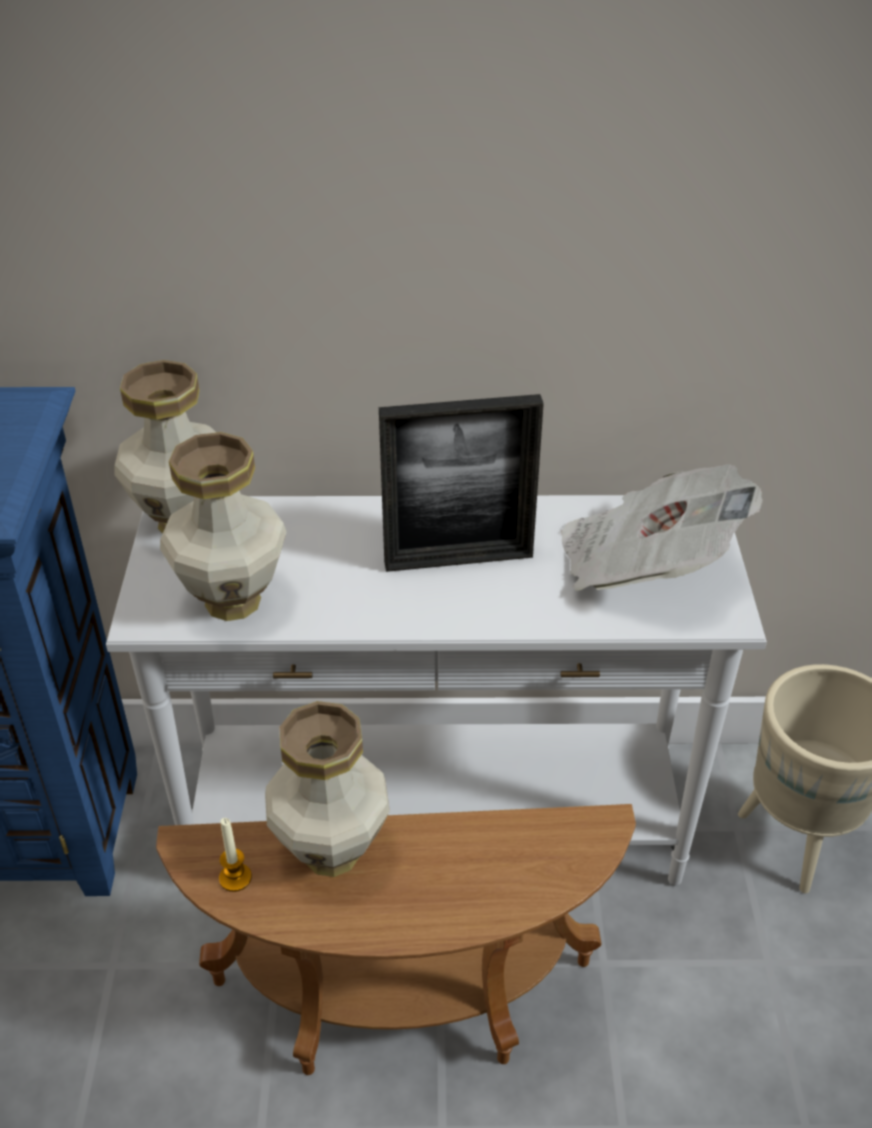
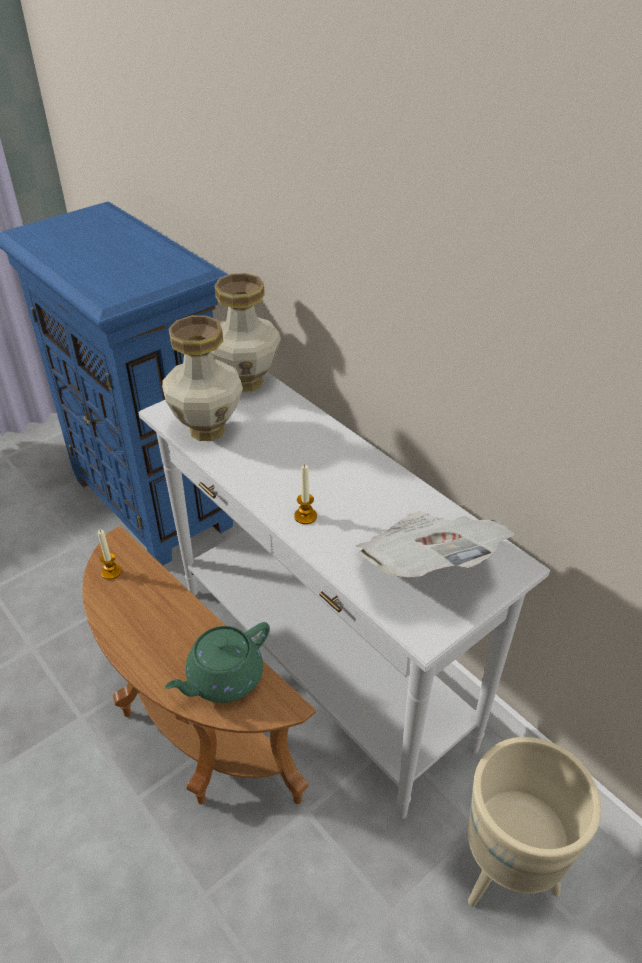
camera: 50 degrees right, 0 degrees up
(330, 852) = (157, 596): vase -> none
(458, 559) = (333, 487): picture frame -> none
(480, 604) = (305, 516): none -> candle
(518, 858) = (223, 678): none -> green teapot

